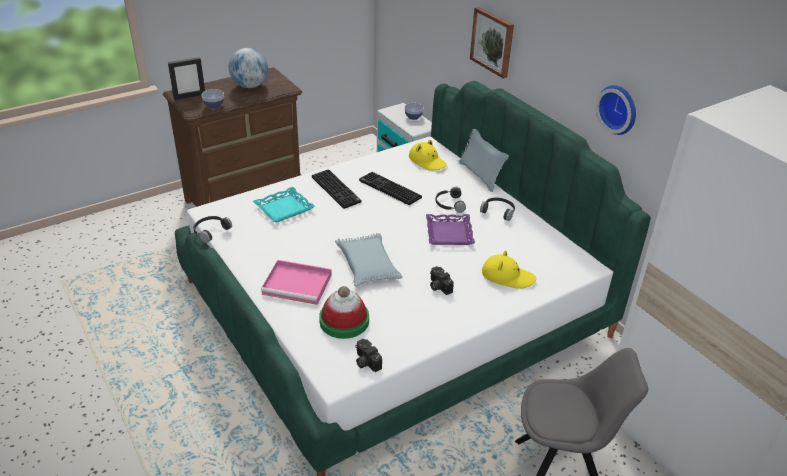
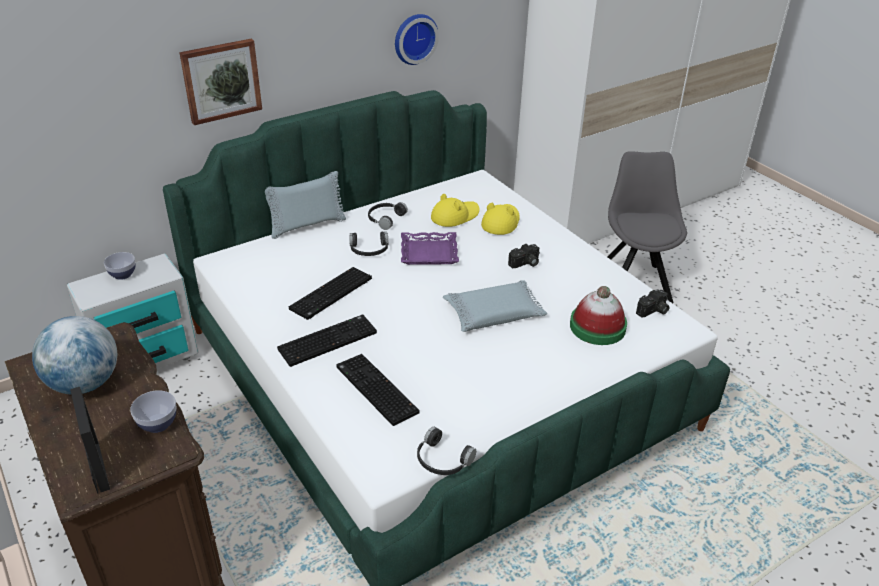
camera: 90 degrees left, 0 degrees up
(284, 208) = (374, 390): turquoise tray -> keyboard
(298, 284) = (543, 365): pink tray -> none
(427, 161) = (264, 262): yellow hat -> yellow hat (455, 216)

